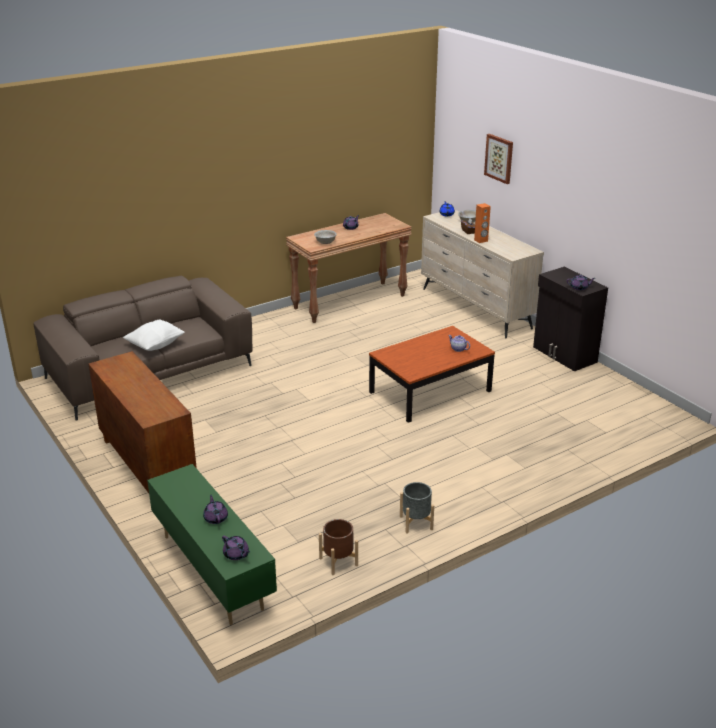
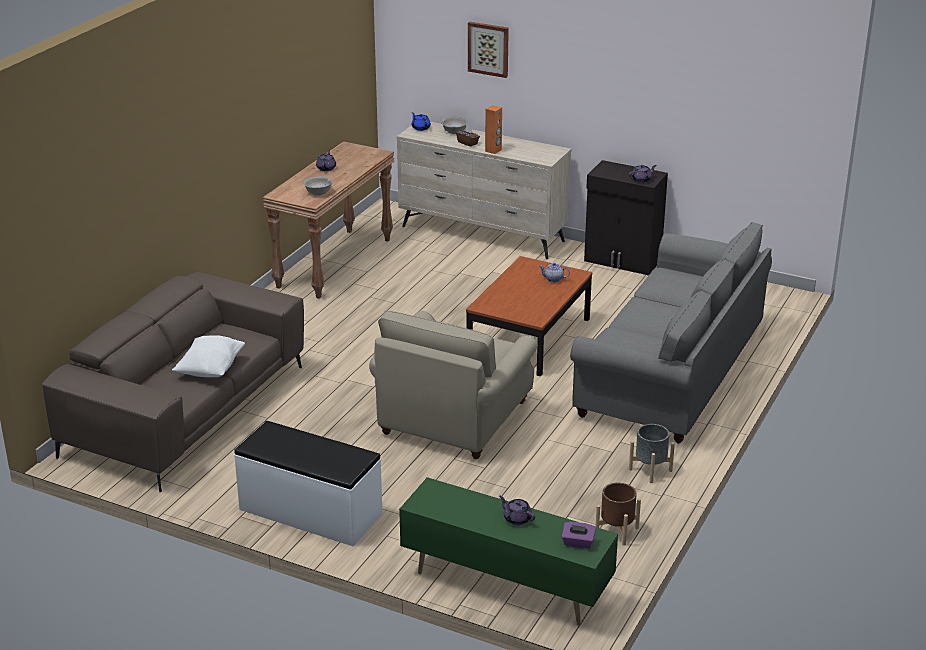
camera: 30 degrees left, 0 degrees up
(147, 466) = (310, 512): brown cabinet -> white bench
(236, 554) = (578, 543): purple teapot -> purple tissue box
(313, 433) = (454, 418): none -> beige armchair
(512, 452) = (669, 373): none -> grey sofa

